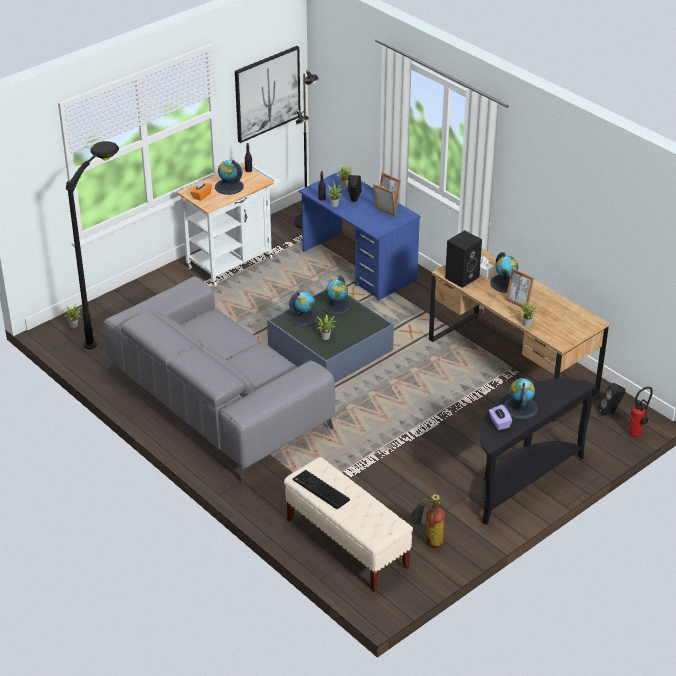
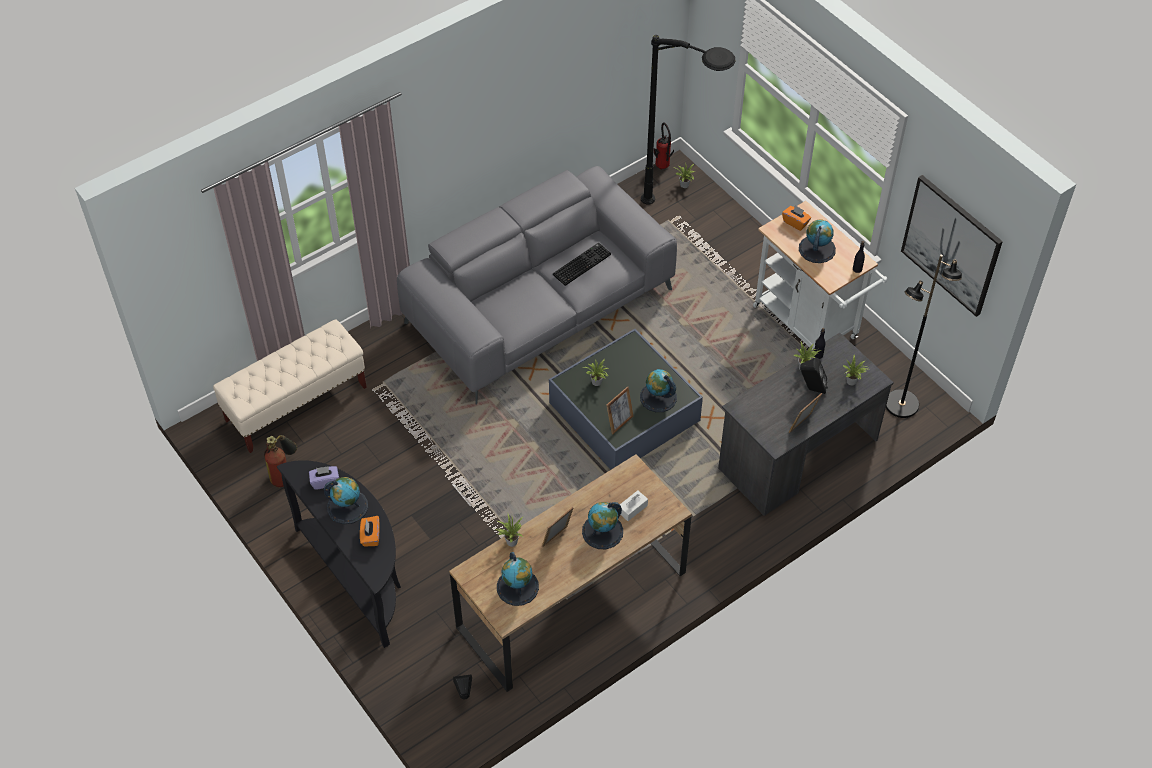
camera: 95 degrees right, 15 degrees up
(304, 317) = (638, 363): globe -> globe (517, 587)
(319, 490) = (307, 344): keyboard -> keyboard (581, 264)
(359, 266) = (797, 454): blue desk -> grey desk
(384, 213) = (780, 419): picture frame -> picture frame (619, 422)
(462, 277) = (621, 485): black speaker -> none
(545, 392) = (370, 536): none -> orange tissue box
(637, 433) = (419, 719): fire extinguisher -> fire extinguisher (662, 168)

